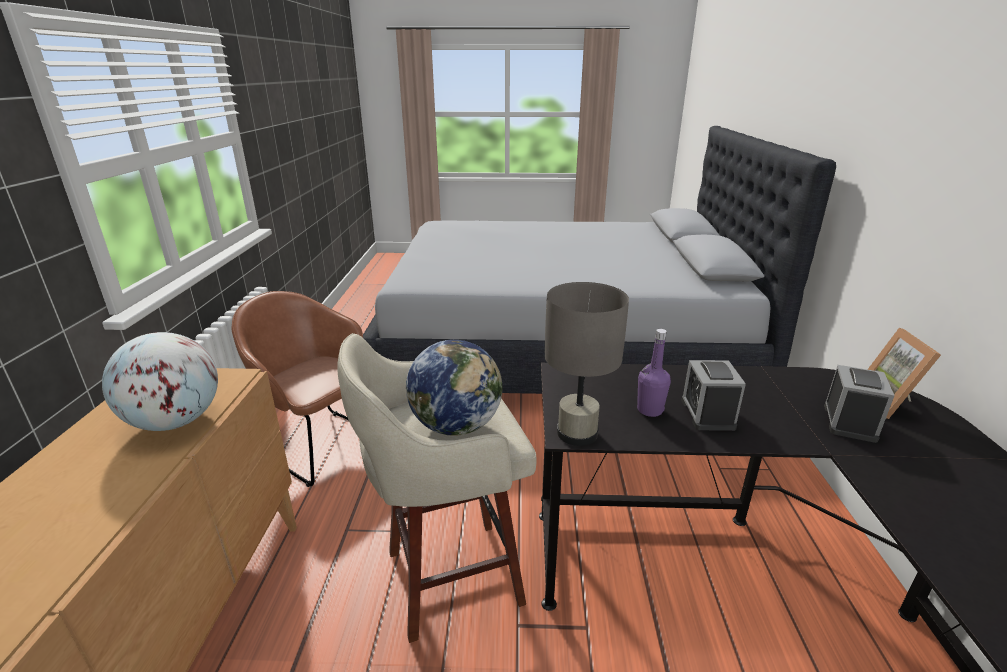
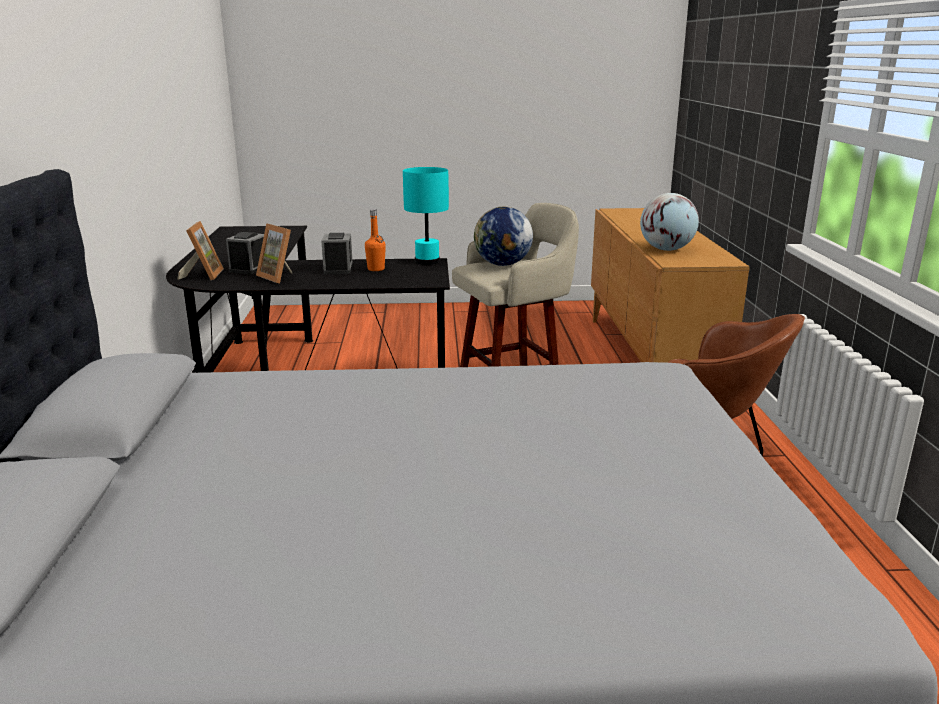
camera: 175 degrees right, 5 degrees down
(578, 433) = (426, 261): grey table lamp -> turquoise table lamp
(649, 410) = (376, 269): purple bottle -> orange bottle
(772, 394) = (279, 277): none -> picture frame

